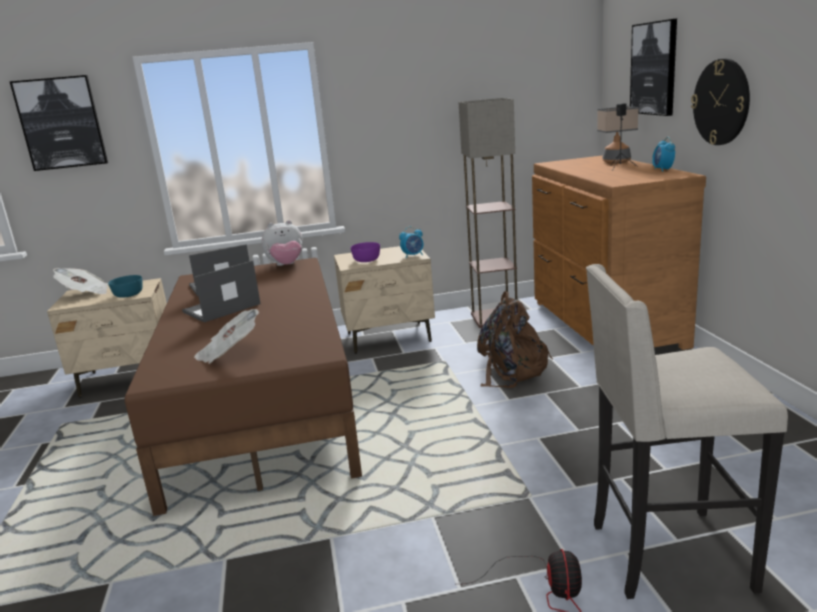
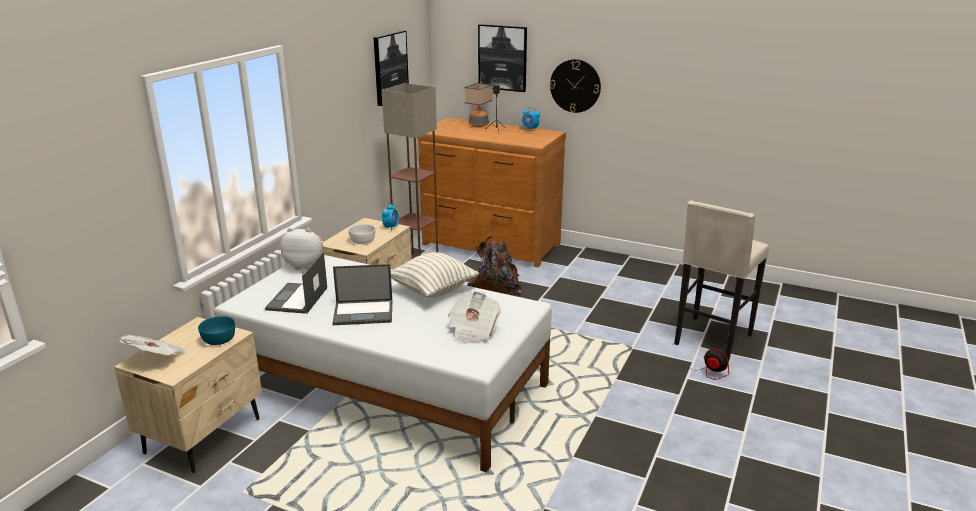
camera: 55 degrees left, 5 degrees up
(61, 123) = (75, 165): picture -> picture (390, 67)
(221, 308) = (364, 312): laptop -> laptop turned 90 degrees counterclockwise
(263, 404) = (388, 386): brown bed -> white bed
(286, 265) = (305, 265): plush toy -> plush toy turned 105 degrees counterclockwise
(300, 310) = (433, 290): none -> pillow
(366, 259) = (362, 241): purple bowl -> white bowl

